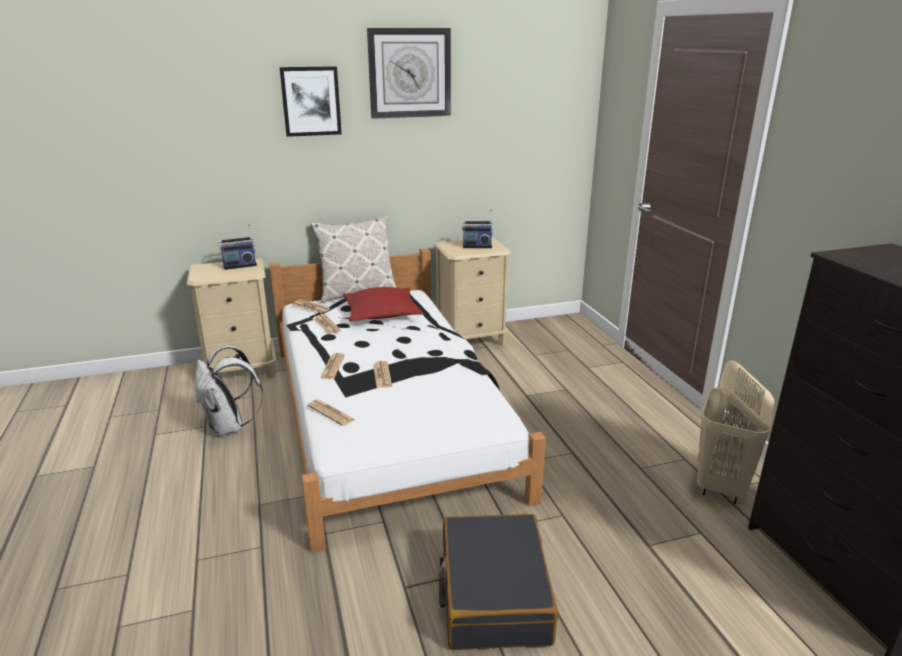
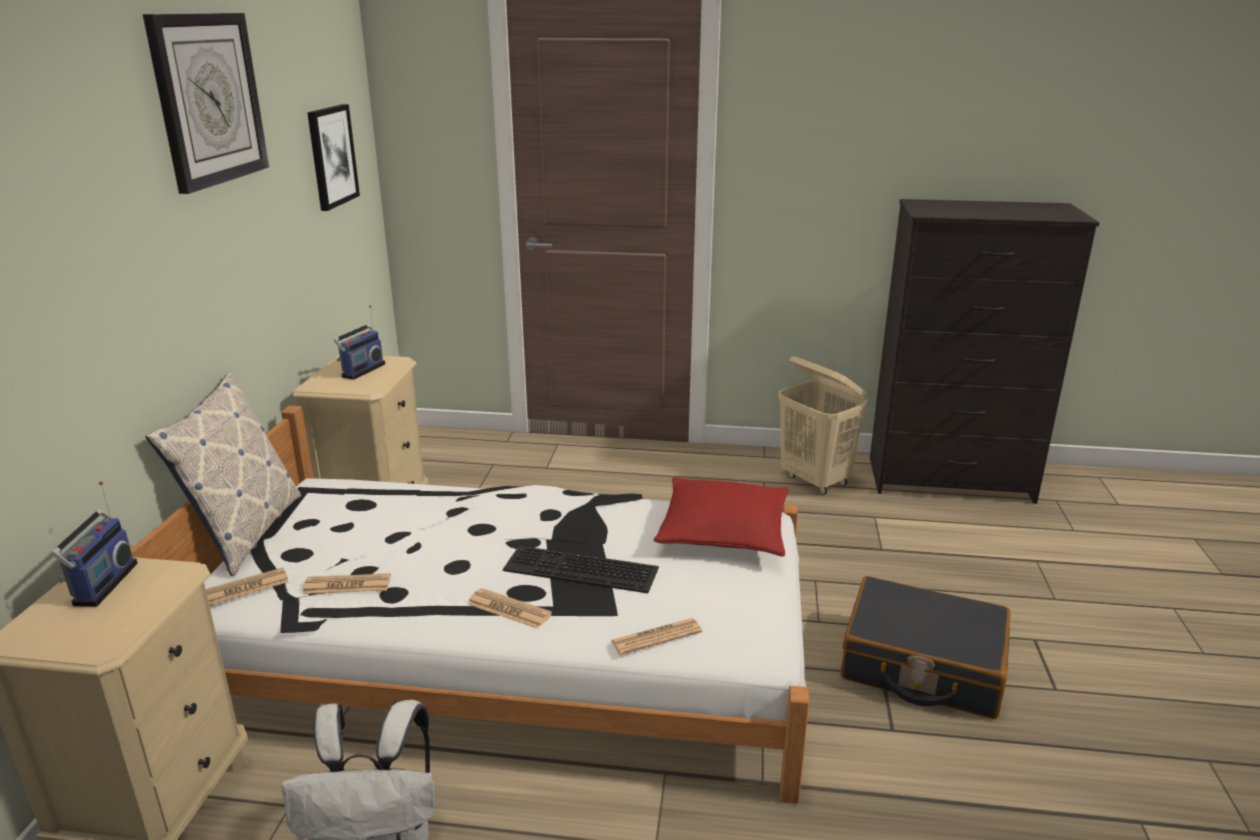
camera: 65 degrees left, 0 degrees up
(311, 101) = (93, 178): picture -> picture (332, 156)
(382, 313) = (368, 526): red pillow -> red pillow (723, 531)
(382, 375) = (578, 570): newspaper -> keyboard

